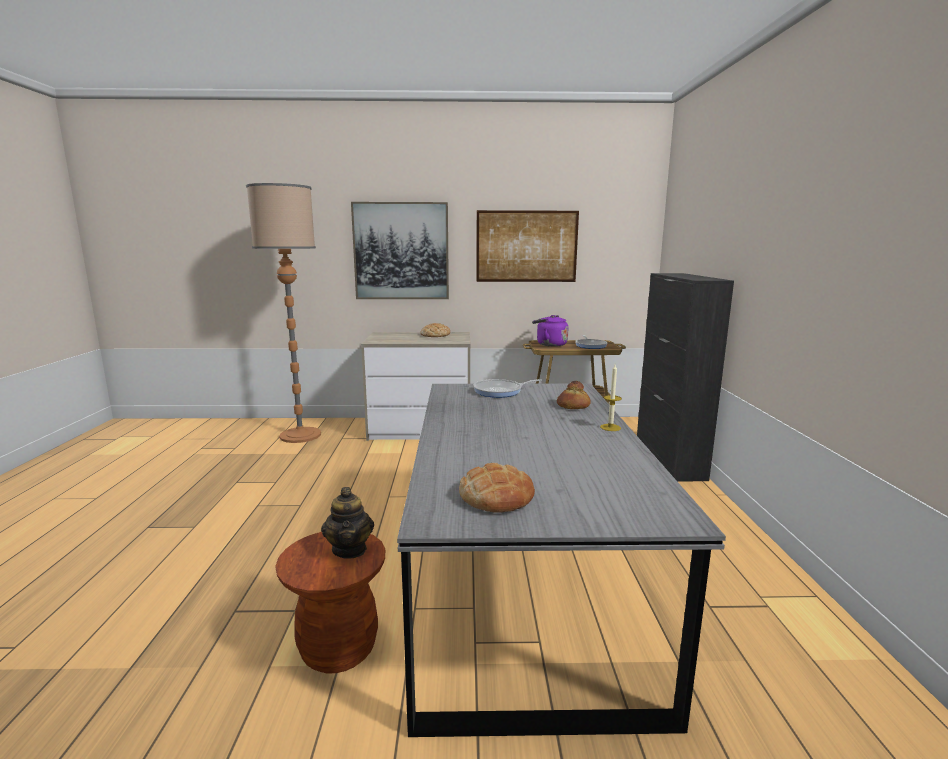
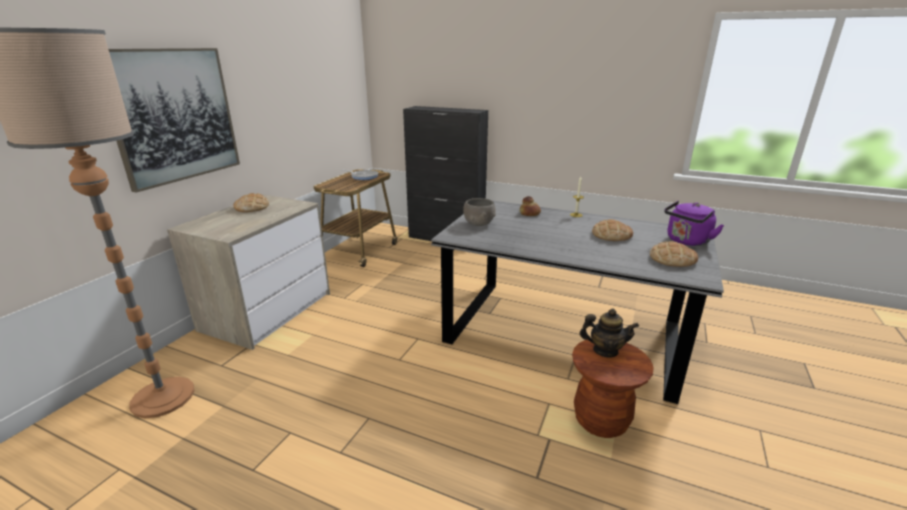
camera: 65 degrees left, 10 degrees up
(500, 391) = (479, 223): frying pan -> grey bowl
(526, 246) = (289, 94): picture -> none
(549, 344) = (338, 185): purple kettle -> purple kettle (686, 241)
(552, 452) = (611, 235): none -> bread

